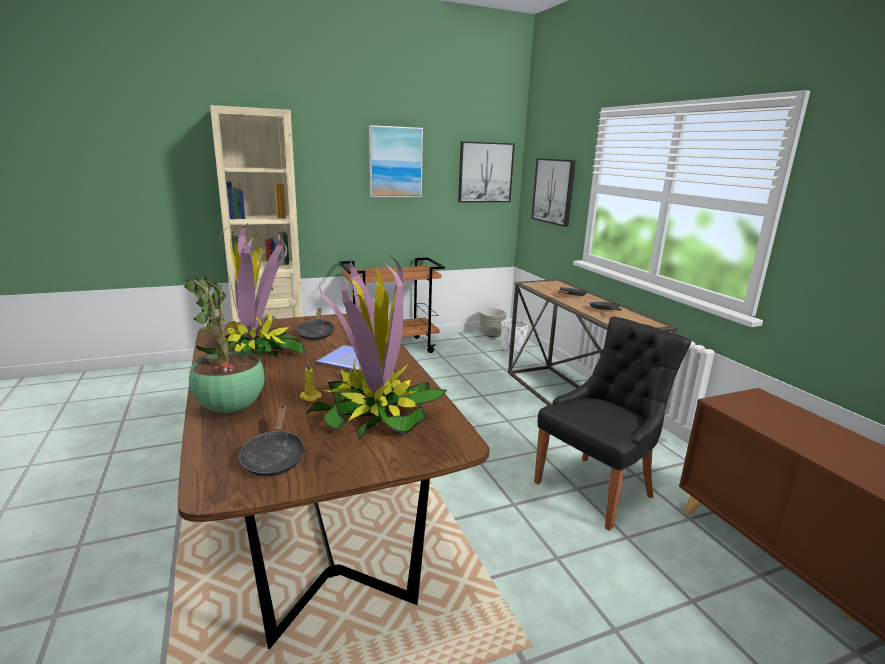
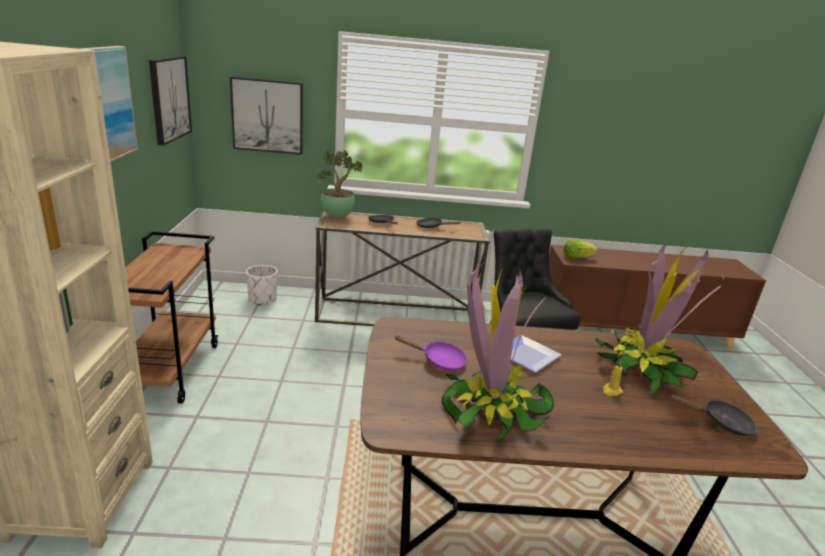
camera: 70 degrees left, 5 degrees up
(231, 409) = (641, 437): potted plant -> potted plant (338, 217)
(316, 333) = (439, 361): black frying pan -> purple frying pan
(491, 335) = (213, 296): grey planter -> none
(745, 406) = (576, 257): none -> lettuce

